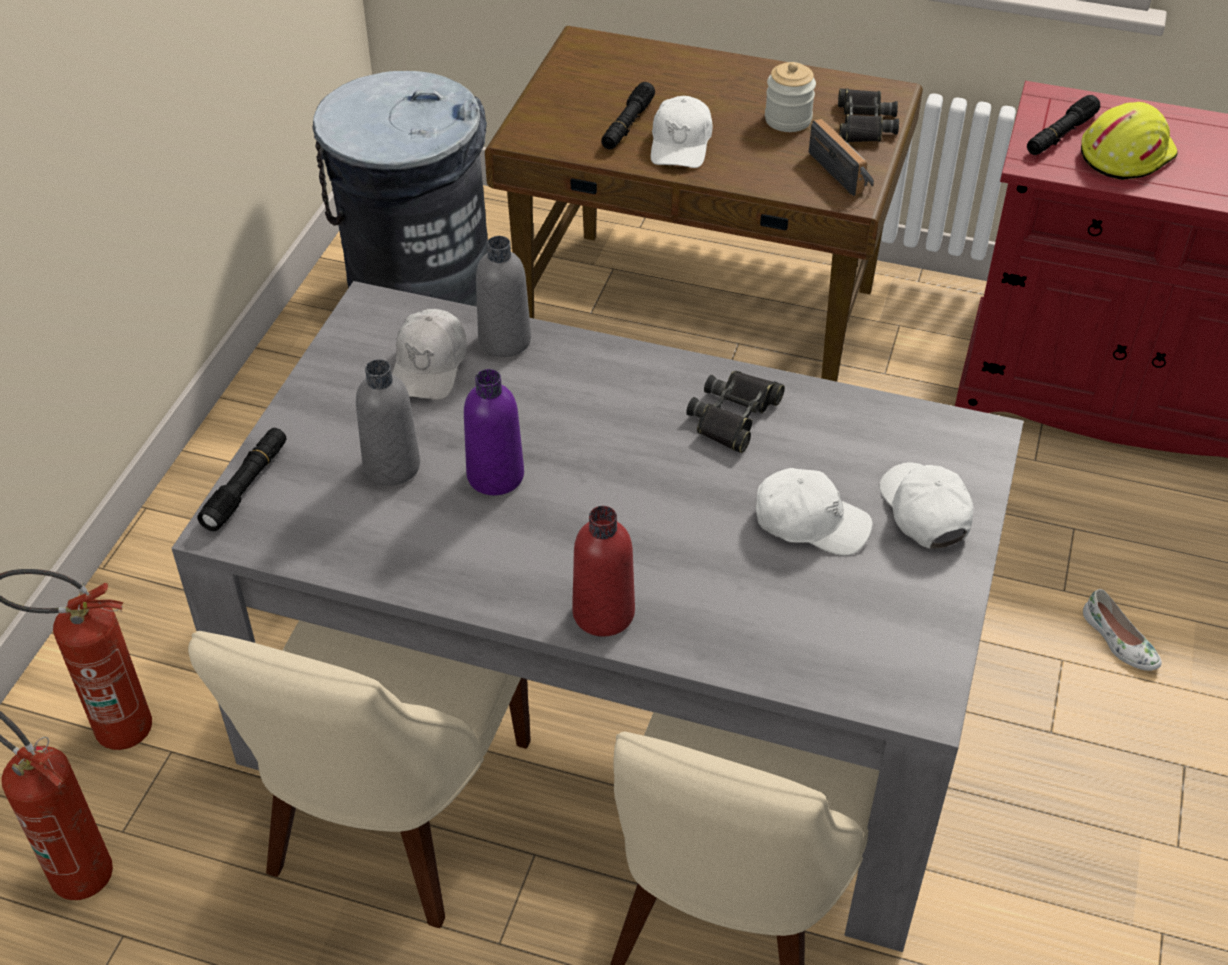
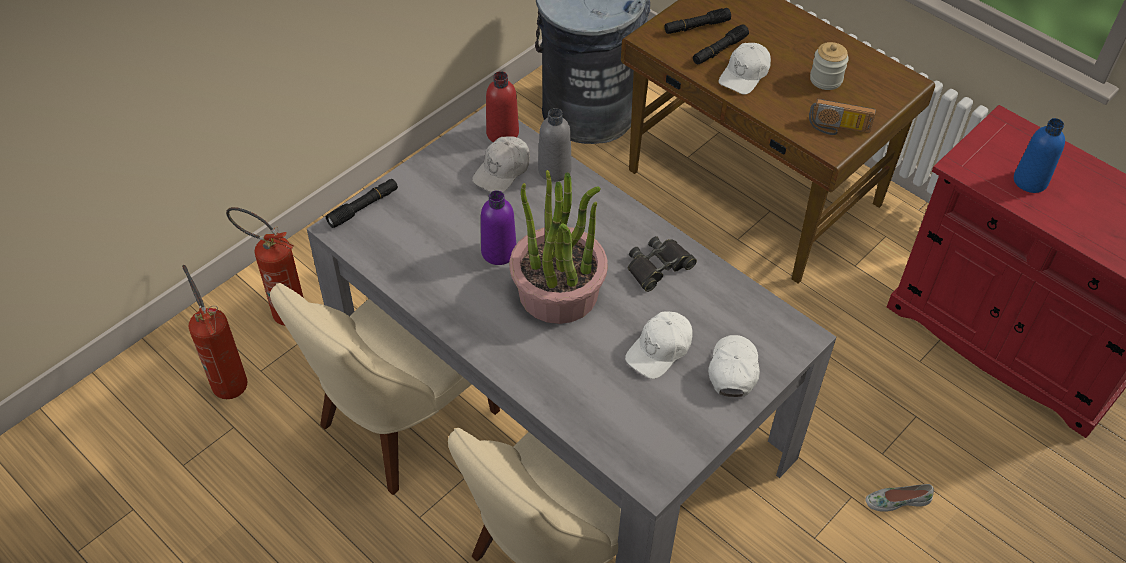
camera: 25 degrees right, 5 degrees up
(392, 466) = (446, 225): grey bottle -> none
(603, 613) = (508, 356): red bottle -> red bottle (502, 133)
(618, 499) = (558, 292): none -> potted plant
(810, 522) = (660, 350): white cap -> white cap turned 90 degrees clockwise
(844, 172) = (838, 129): radio -> radio turned 105 degrees clockwise
(863, 124) = (874, 98): black binoculars -> none
(1060, 134) = (994, 152): black flashlight -> black flashlight (696, 26)
(1118, 641) = (897, 500): white shoe -> white shoe turned 90 degrees clockwise
(1125, 154) = (1030, 181): yellow hard hat -> blue bottle

